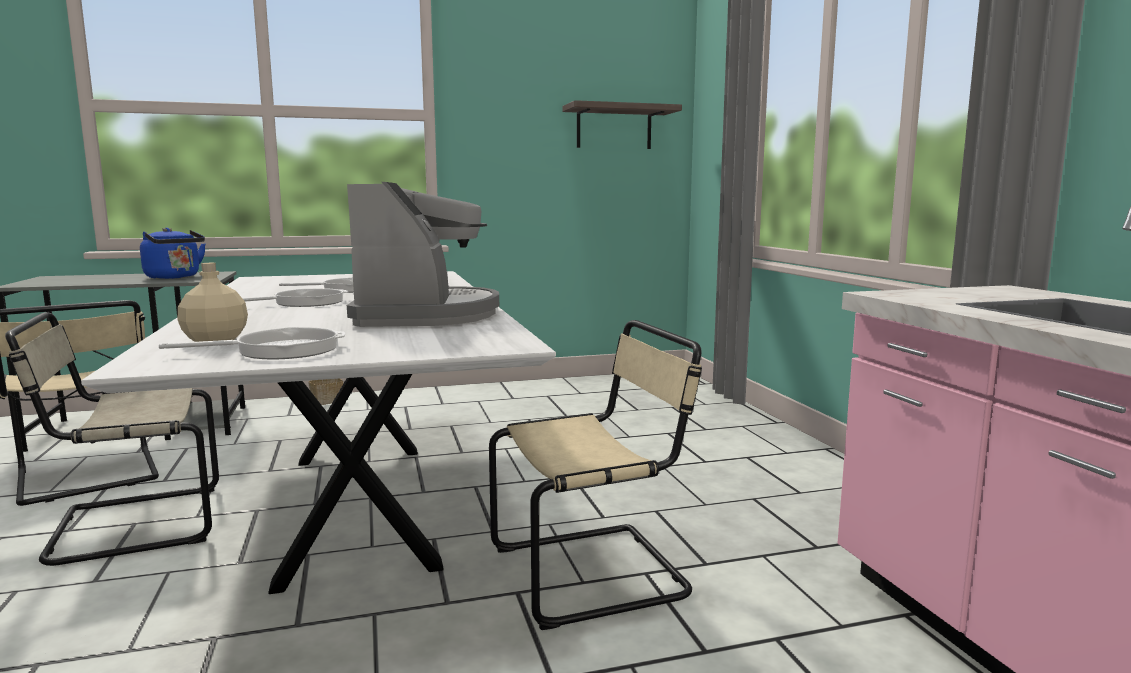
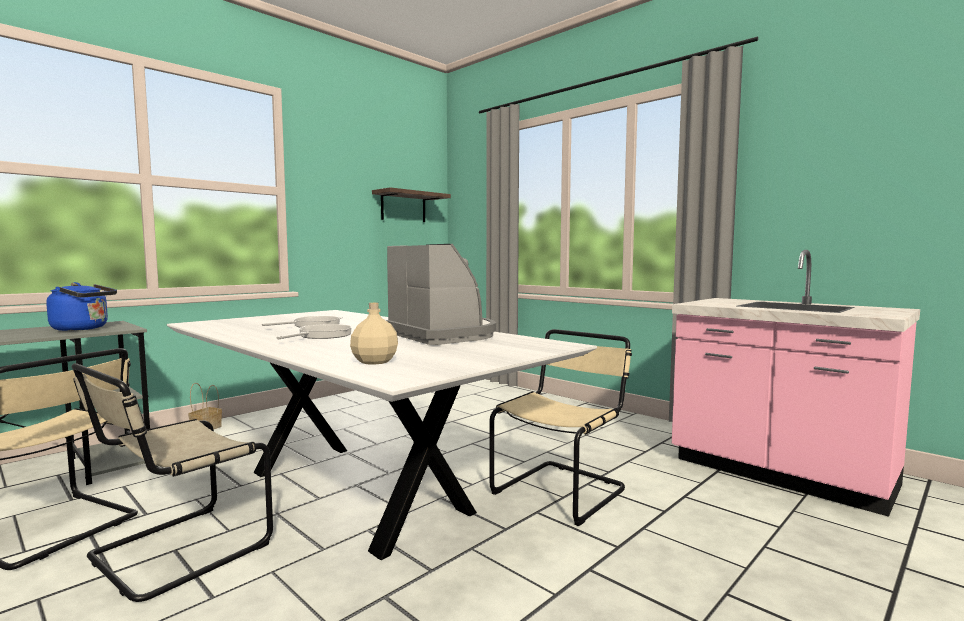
camera: 30 degrees left, 5 degrees down
(280, 350) = (446, 361): frying pan -> none

